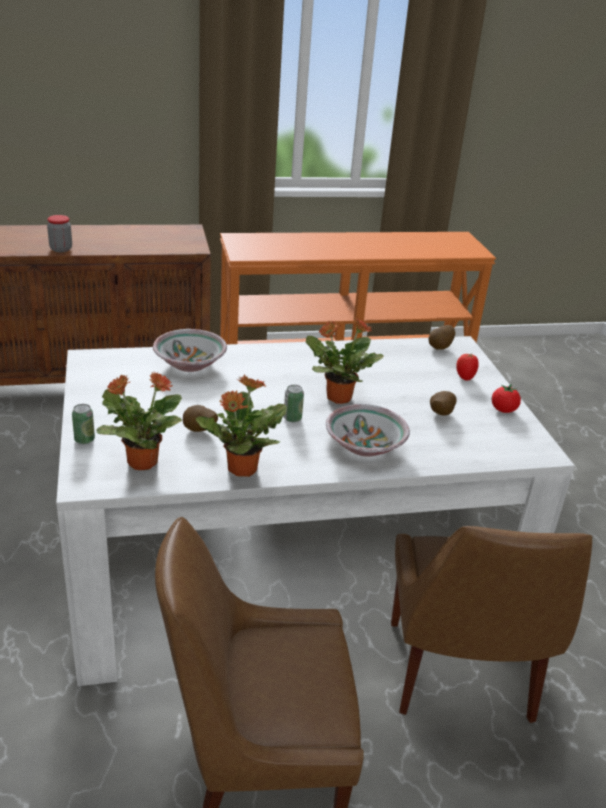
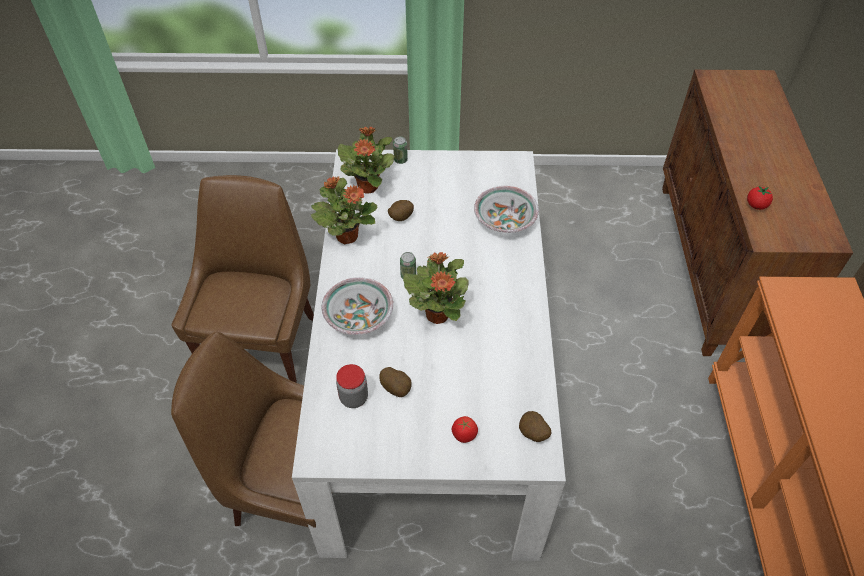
camera: 105 degrees right, 20 degrees up
(61, 249) = (733, 139): jar -> jar (354, 398)
(503, 410) = (395, 450): tomato -> tomato (756, 205)

